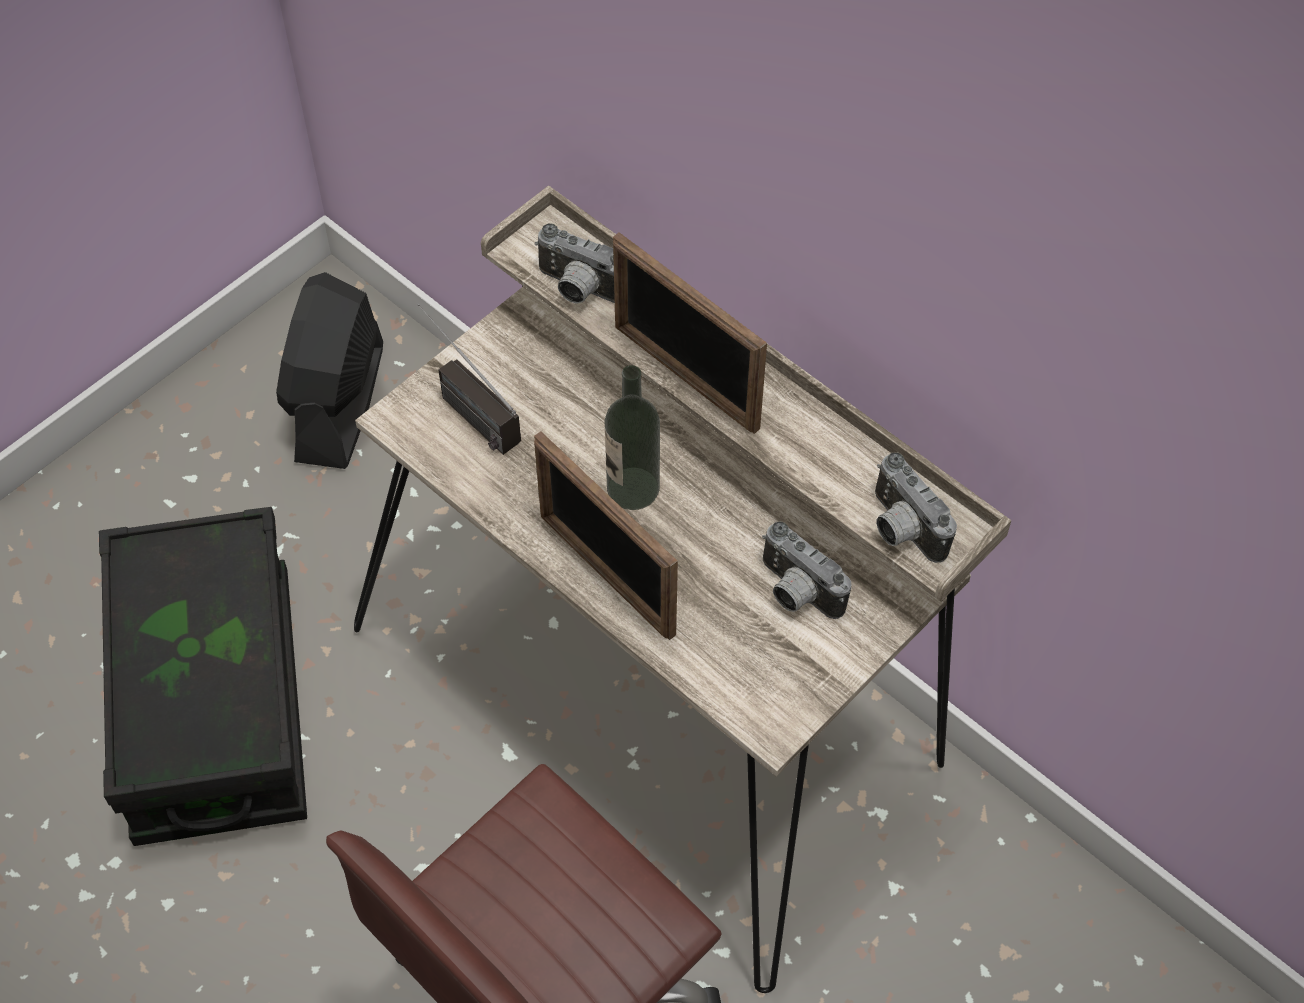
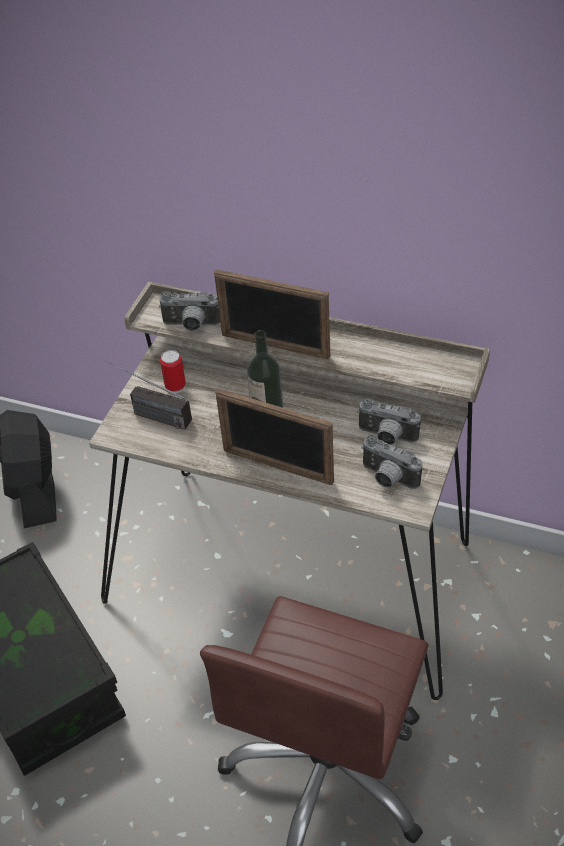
camera: 20 degrees left, 10 degrees down
(525, 373) = (175, 386): none -> can
(900, 529) = (433, 375): camera -> camera (387, 478)

